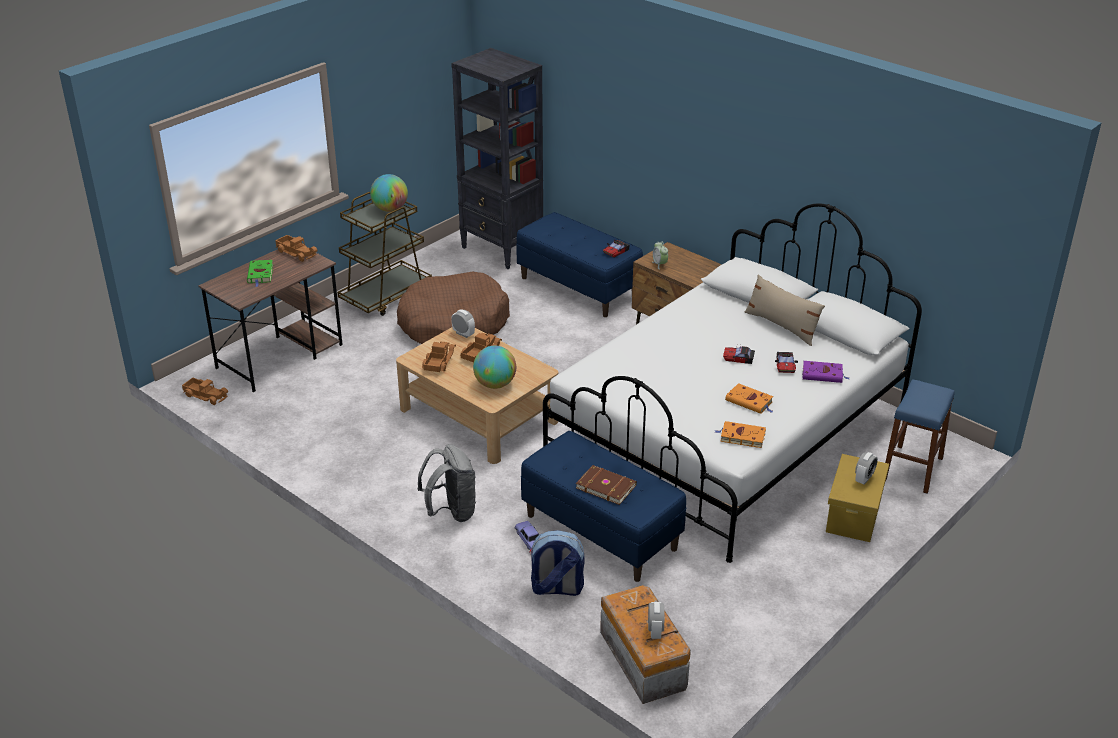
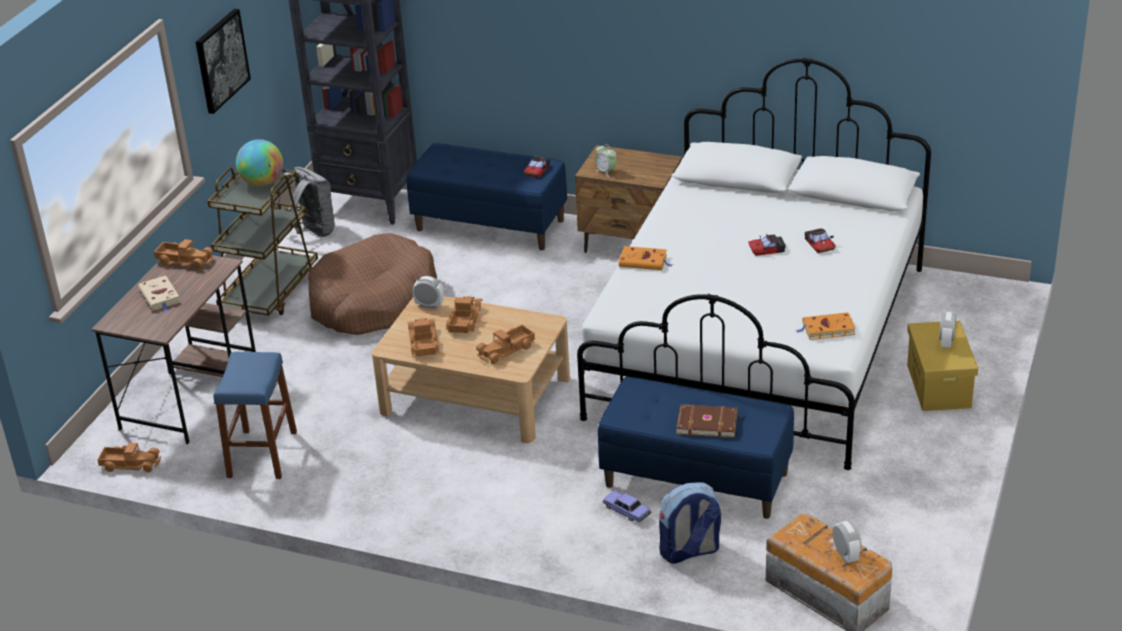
camera: 20 degrees left, 0 degrees up
(260, 274) = (160, 297): green book -> beige book
(385, 107) = (221, 60): none -> picture
(451, 512) = (519, 507): grey backpack -> grey backpack (311, 232)
(495, 384) = (507, 350): globe -> toy truck
(750, 401) = (810, 291): orange book -> orange book (644, 261)
(782, 326) = (787, 204): beige pillow -> none
(823, 374) = (864, 243): purple book -> none
(912, 469) = (965, 323): blue stool -> blue stool (262, 454)

